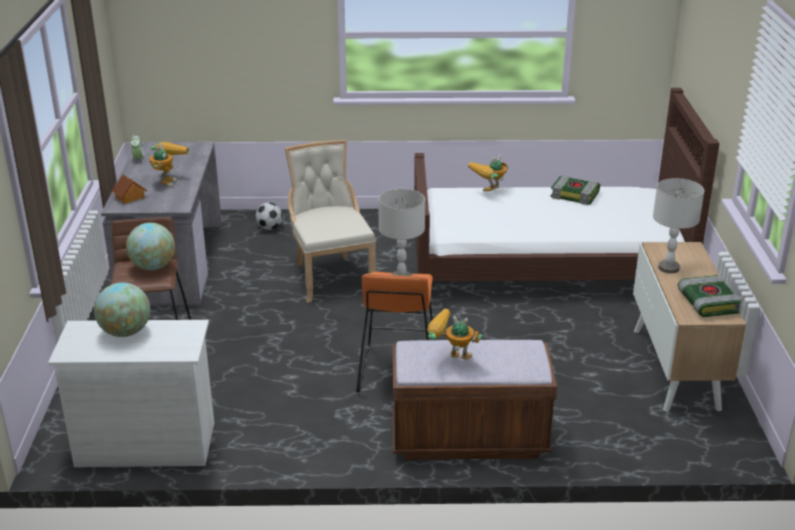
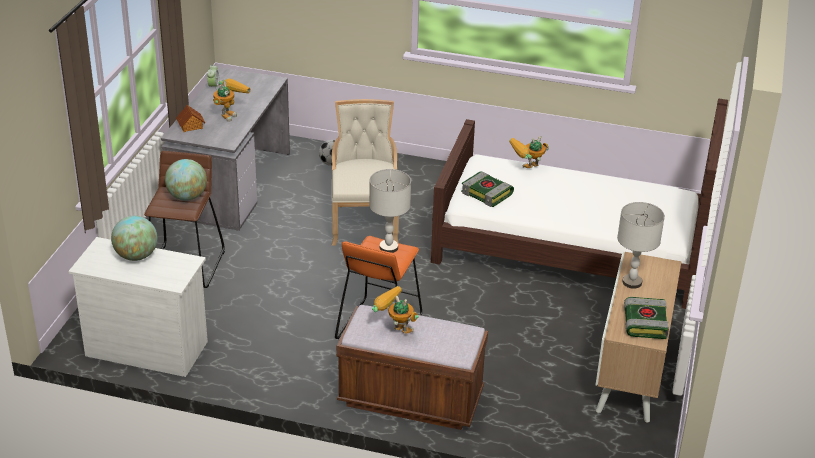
camera: 15 degrees right, 5 degrees up
(575, 195) = (609, 186): book -> book (487, 193)

